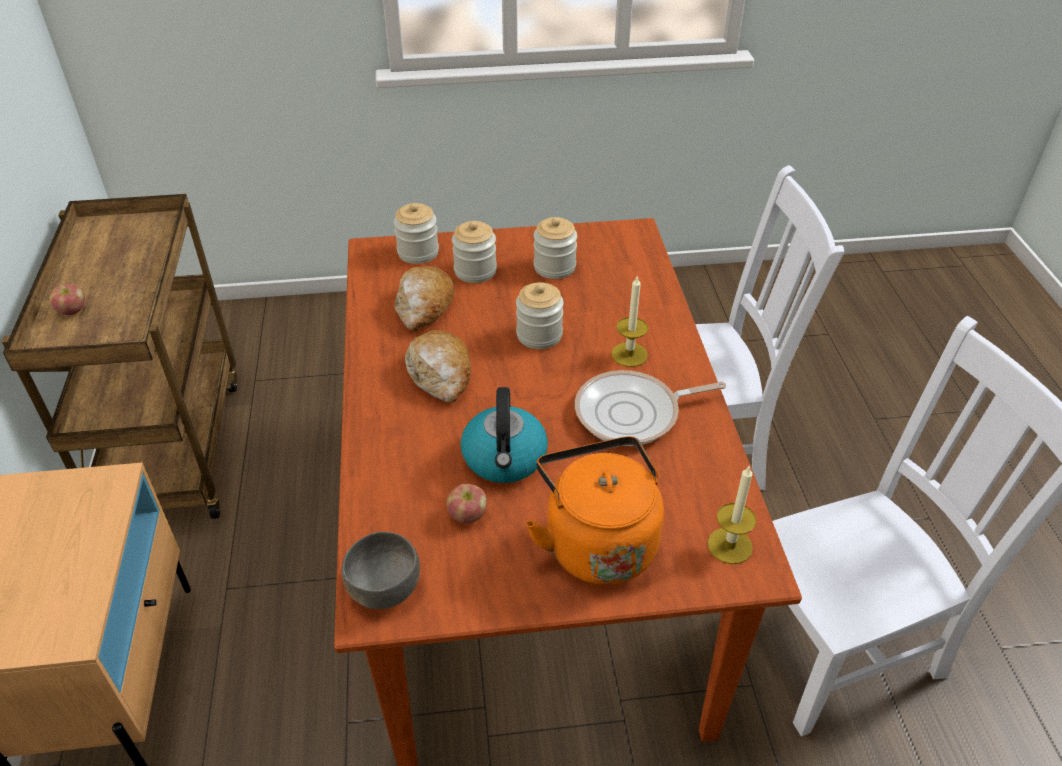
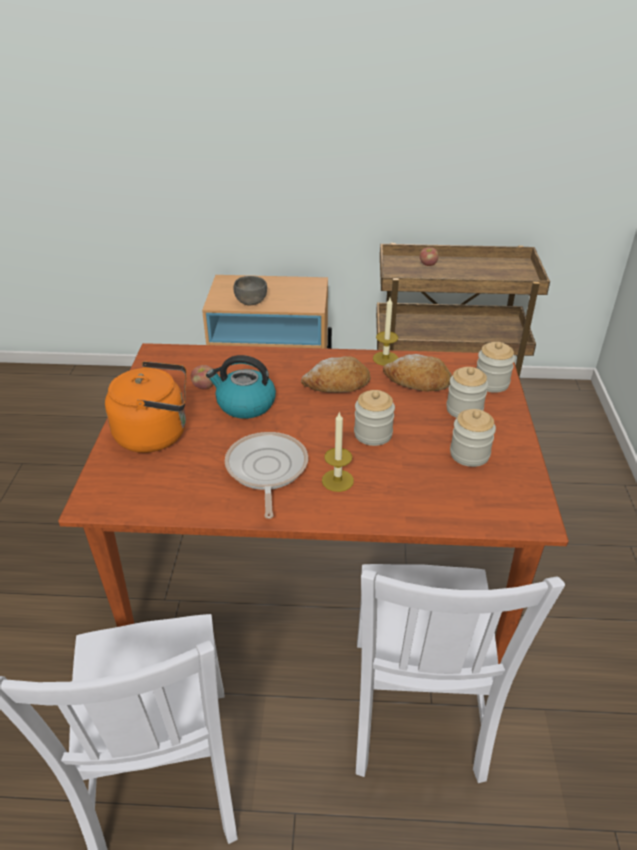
camera: 100 degrees right, 5 degrees down
(383, 588) = (168, 356): grey bowl -> grey bowl (251, 301)
(730, 545) = (119, 494): candle -> candle (385, 358)

